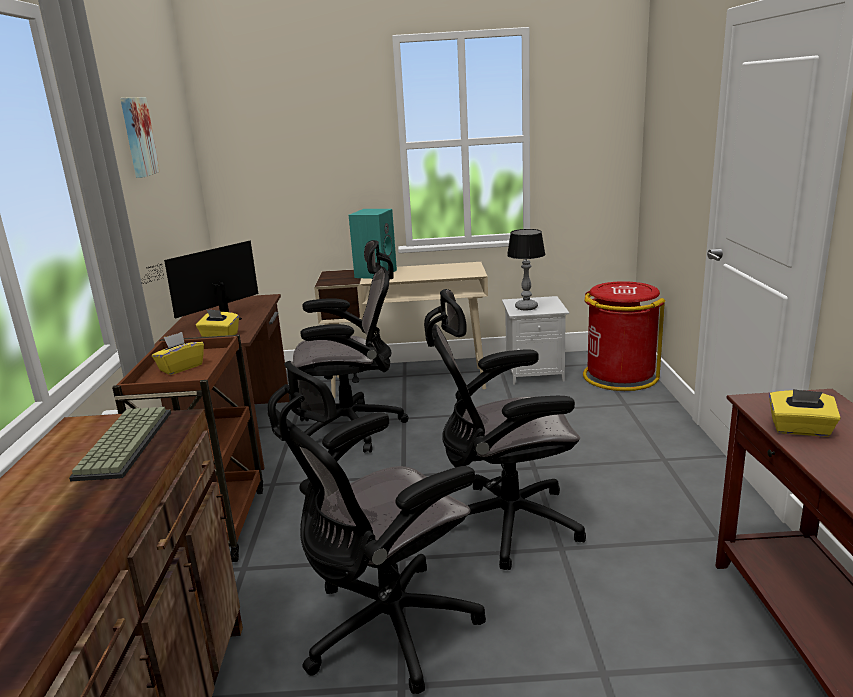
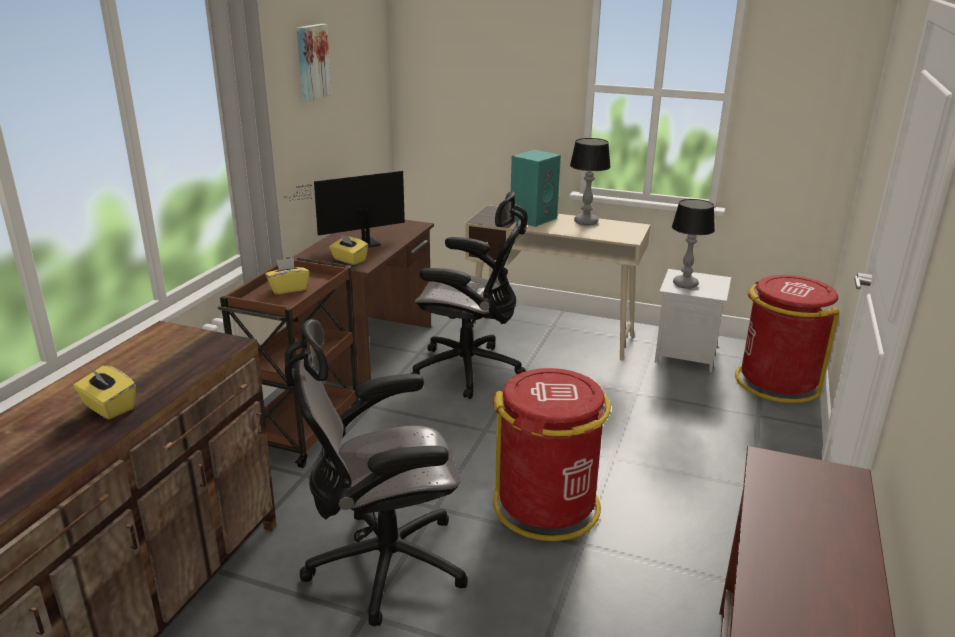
camera: 20 degrees right, 5 degrees up
(123, 443) = (180, 356): keyboard -> none
(424, 268) = (585, 222): none -> table lamp
(507, 524) = (547, 506): office chair -> red trash can
(800, 429) = (780, 504): yellow tissue box -> yellow tissue box (108, 407)

